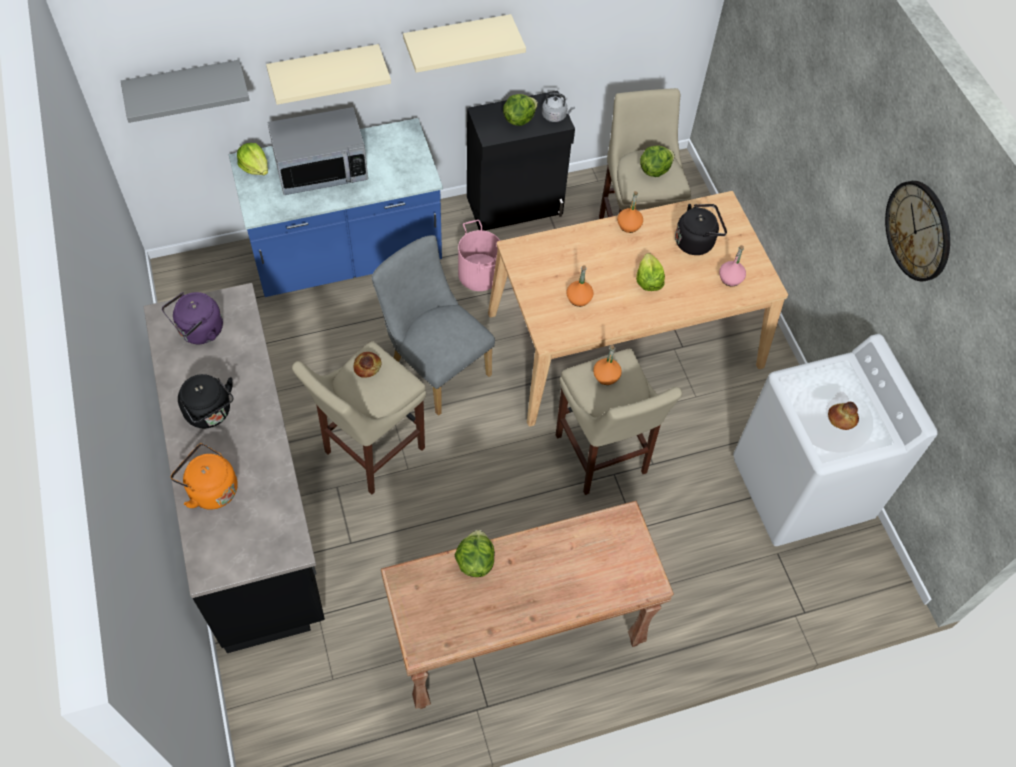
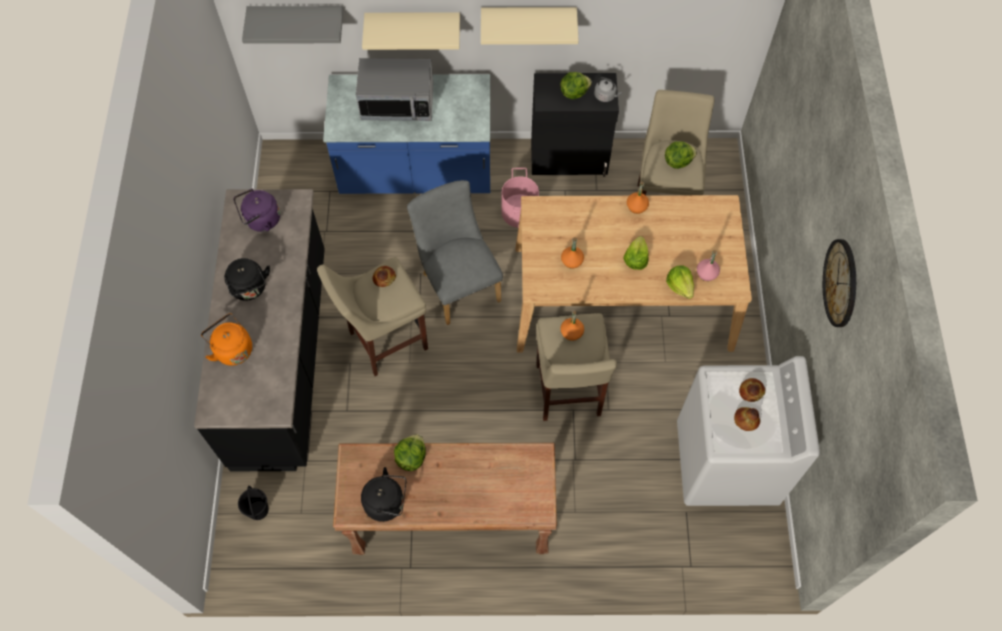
camera: 20 degrees right, 5 degrees up
(255, 167) = (346, 90): lettuce -> lettuce (680, 286)
(277, 690) = (258, 509): none -> black bucket
(696, 241) = (689, 234): black kettle -> black kettle (387, 503)
(835, 387) = (751, 391): none -> bread

